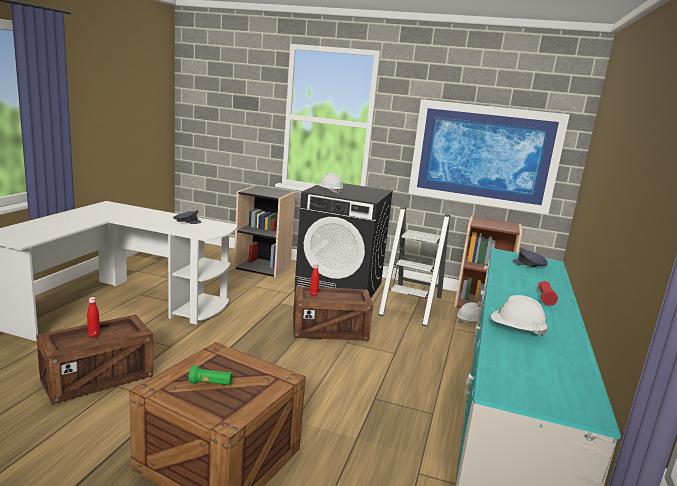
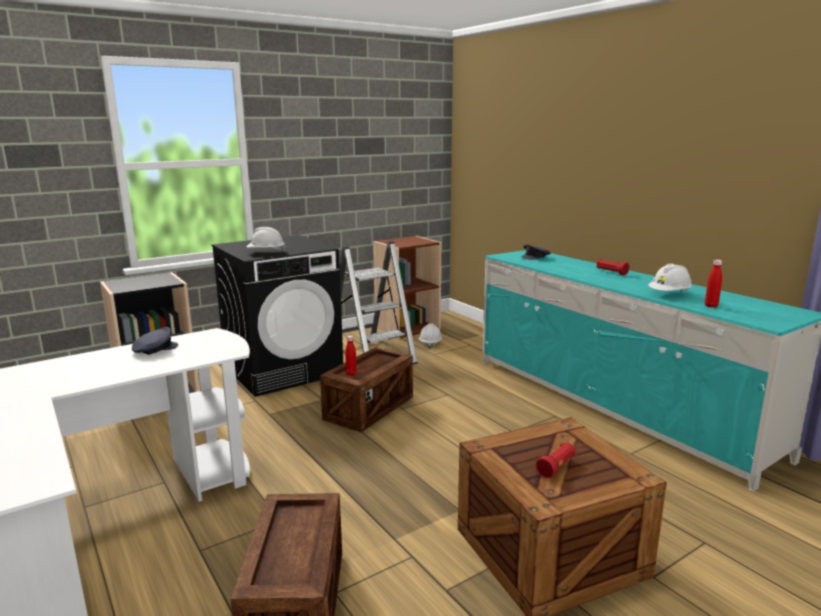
camera: 50 degrees left, 0 degrees up
(94, 335) = (289, 543): red bottle -> red bottle (711, 306)
(211, 384) = (556, 467): green flashlight -> red flashlight
(484, 155) = (372, 174): picture -> none

